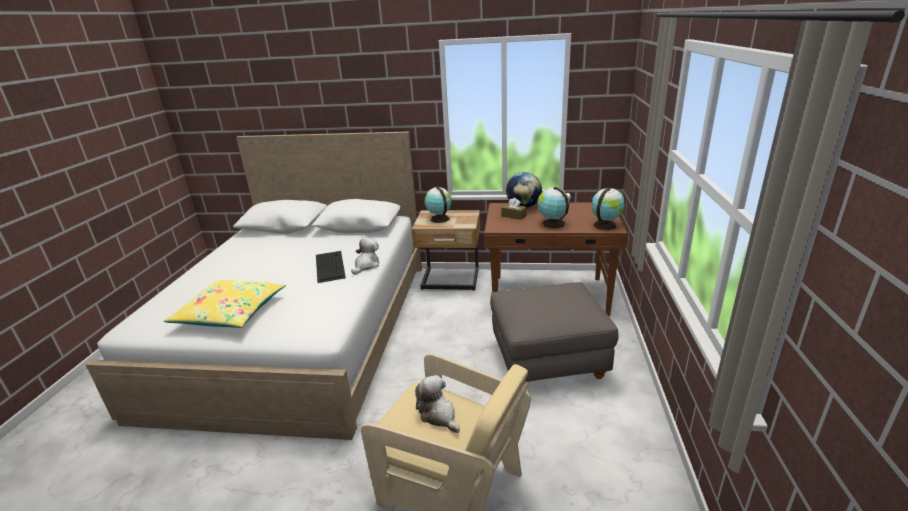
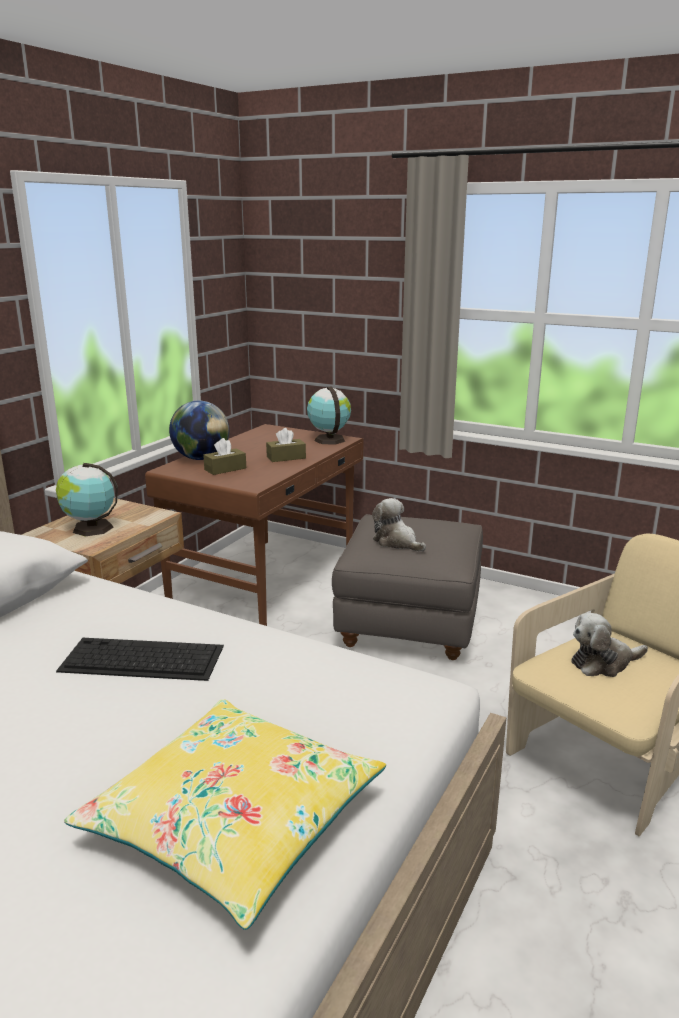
camera: 70 degrees left, 5 degrees down
(366, 265) = (194, 619): plush toy -> plush toy (397, 542)
(552, 223) = (286, 457): globe -> brown tissue box

